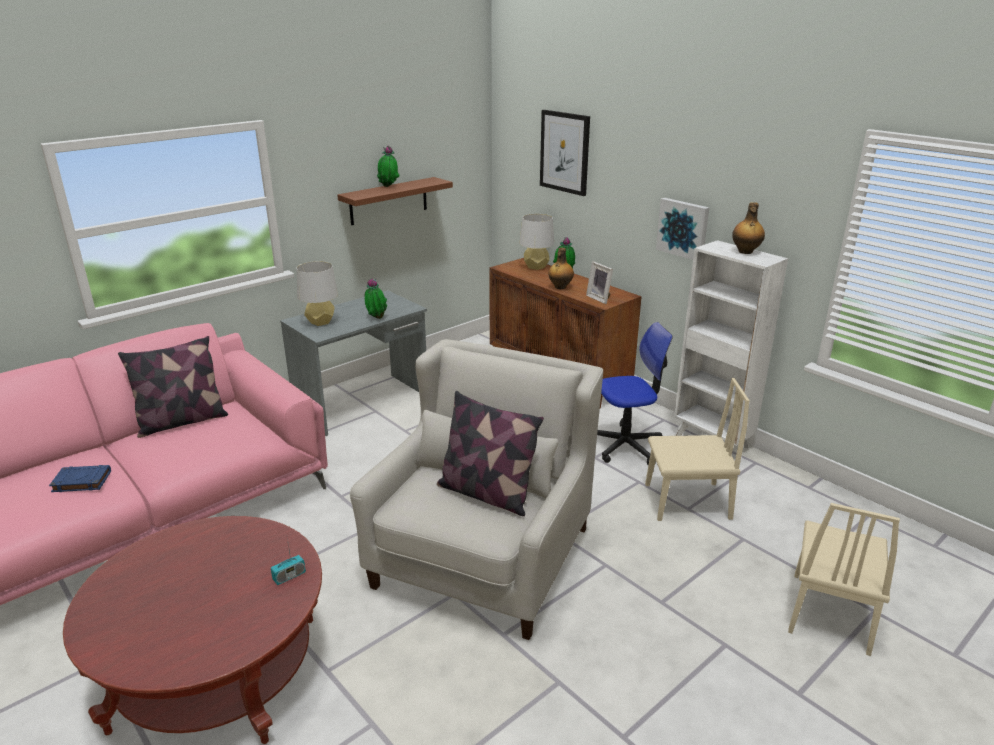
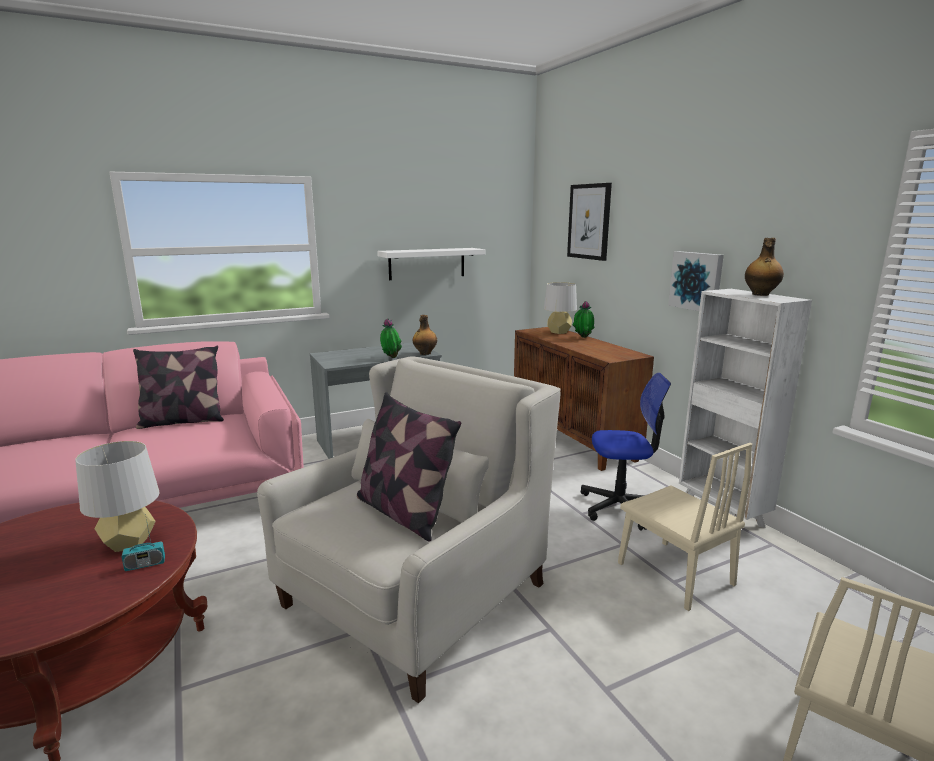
camera: 15 degrees right, 10 degrees down
(81, 482) = (56, 454): blue book -> none
(321, 322) = (341, 356): grey table lamp -> grey table lamp (129, 543)
(388, 187) = (425, 249): potted plant -> none
(388, 201) = (427, 263): brown shelf -> white shelf
(560, 287) = (573, 345): bottle -> bottle (424, 353)
(600, 298) = (609, 355): picture frame -> none
(687, 501) = (674, 573): beige chair -> beige chair turned 45 degrees clockwise

